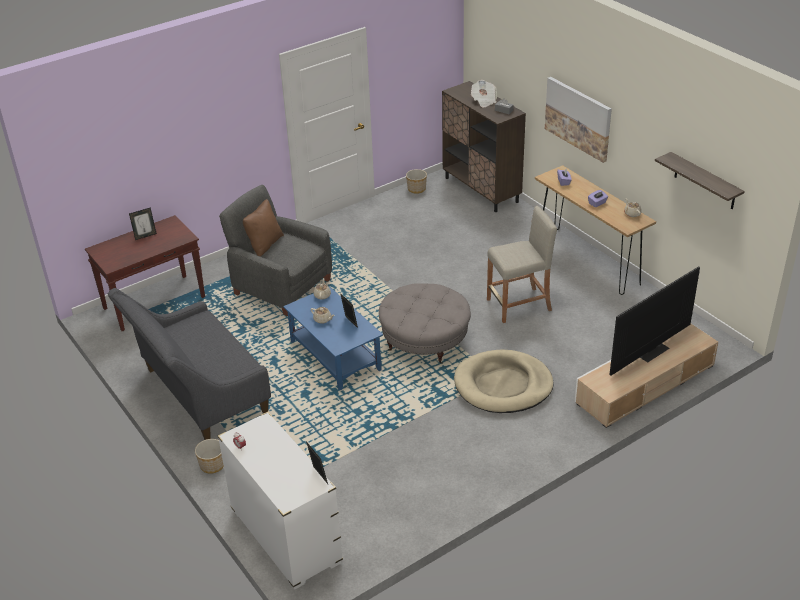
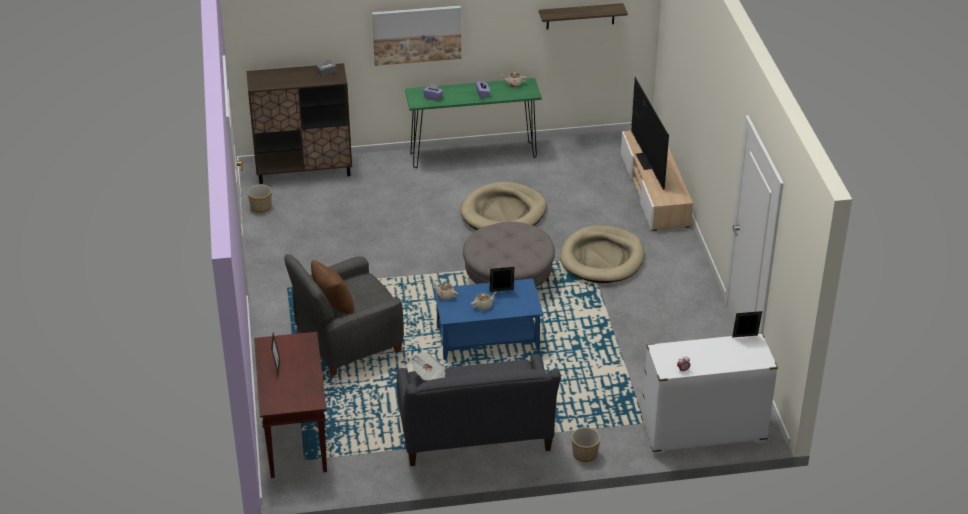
camera: 65 degrees left, 0 degrees up
(484, 100) = (295, 76): newspaper -> newspaper (430, 376)
(519, 305) = (503, 213): beige stool -> beige dog bed
(587, 260) = (473, 155): brown console table -> green console table

